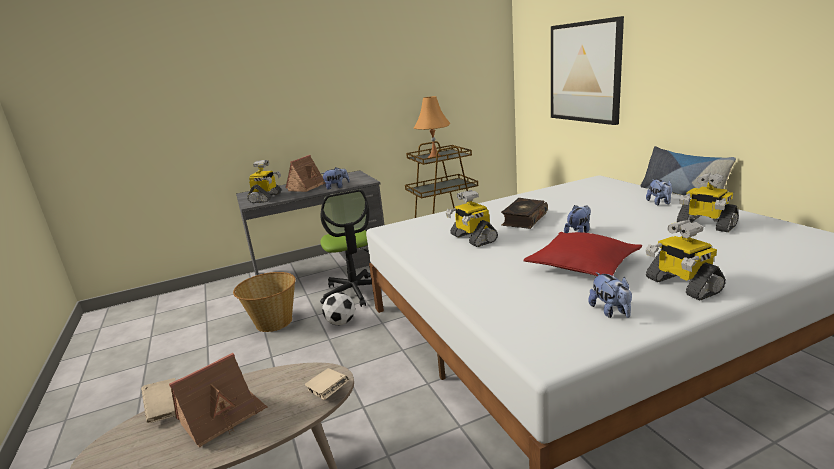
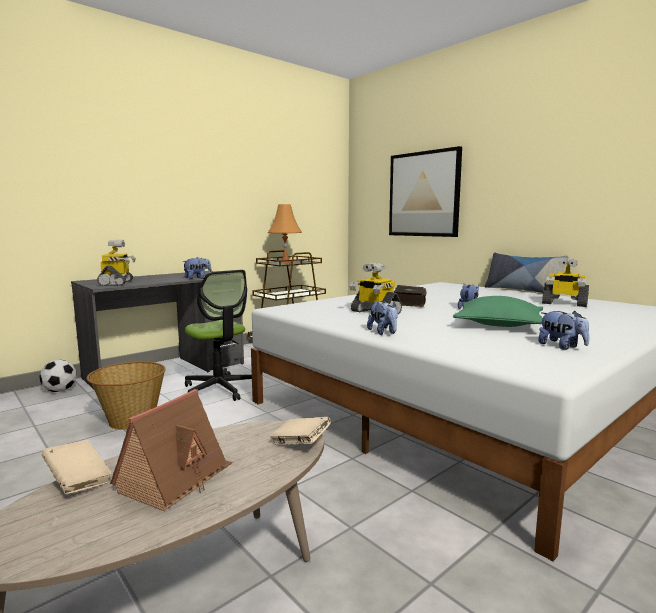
camera: 20 degrees left, 10 degrees down
(307, 187) = (160, 278): toy house -> none
(341, 322) = (219, 415): football -> football (60, 390)
(582, 265) = (499, 324): red pillow -> green pillow
(659, 203) = (512, 294): plush toy -> plush toy (383, 332)
(681, 285) = (595, 331): toy robot -> none

